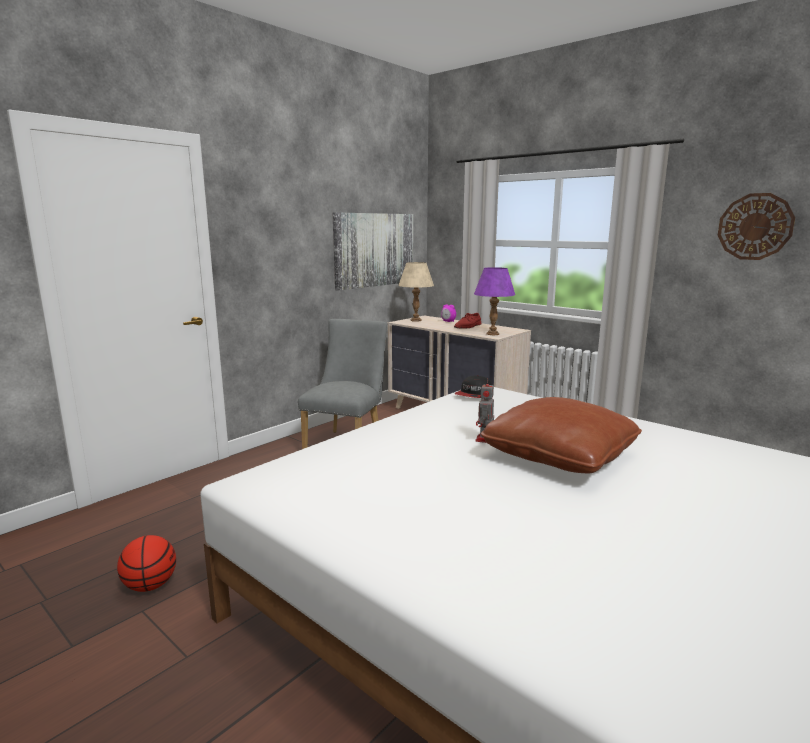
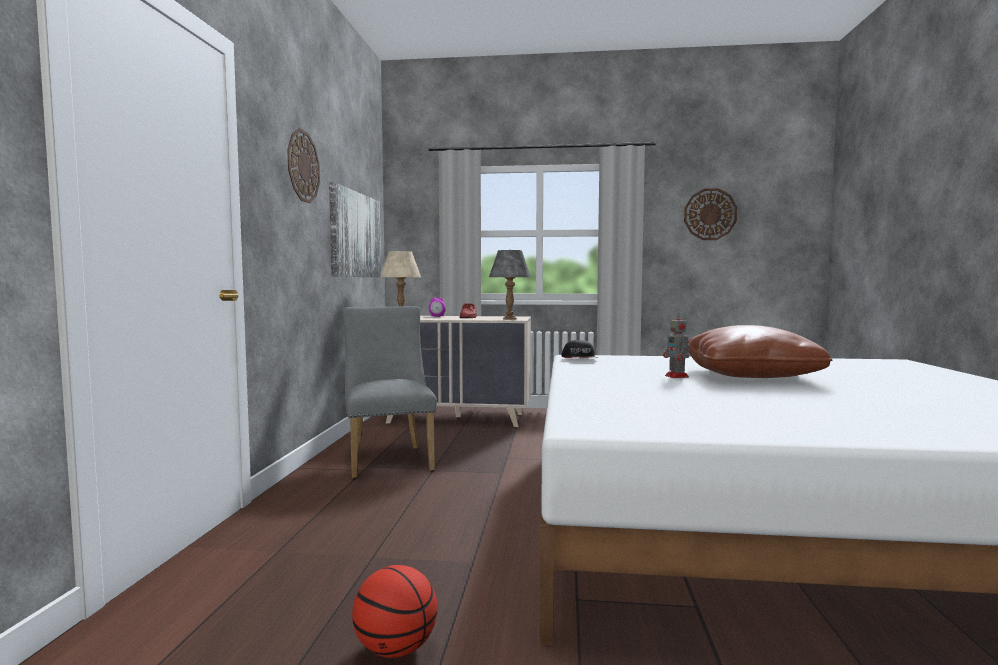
camera: 35 degrees left, 10 degrees down
(293, 207) = (303, 166): none -> wall clock
(492, 334) = (509, 319): purple table lamp -> grey table lamp

